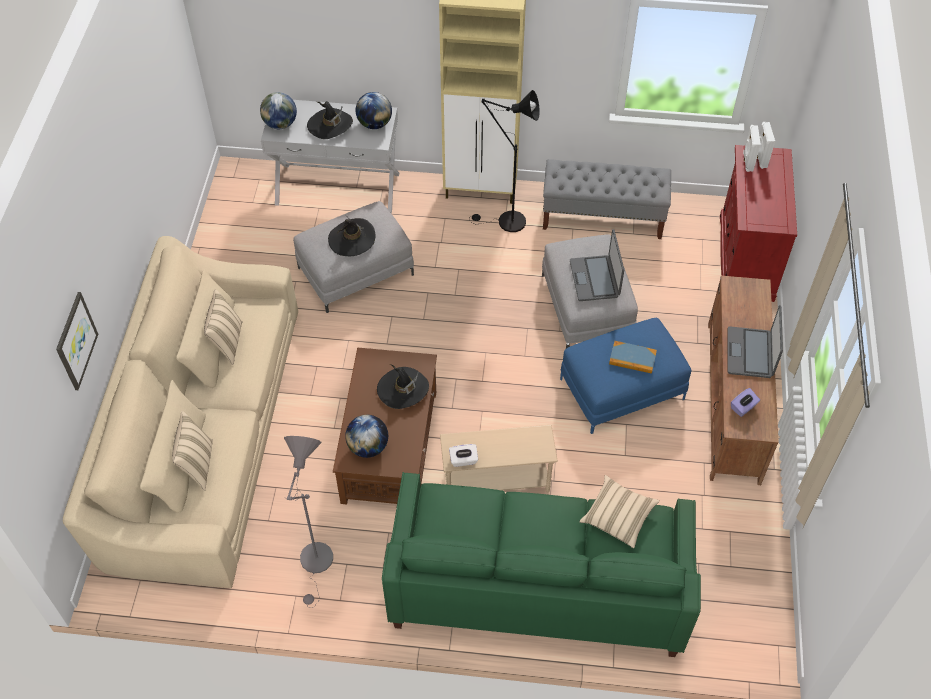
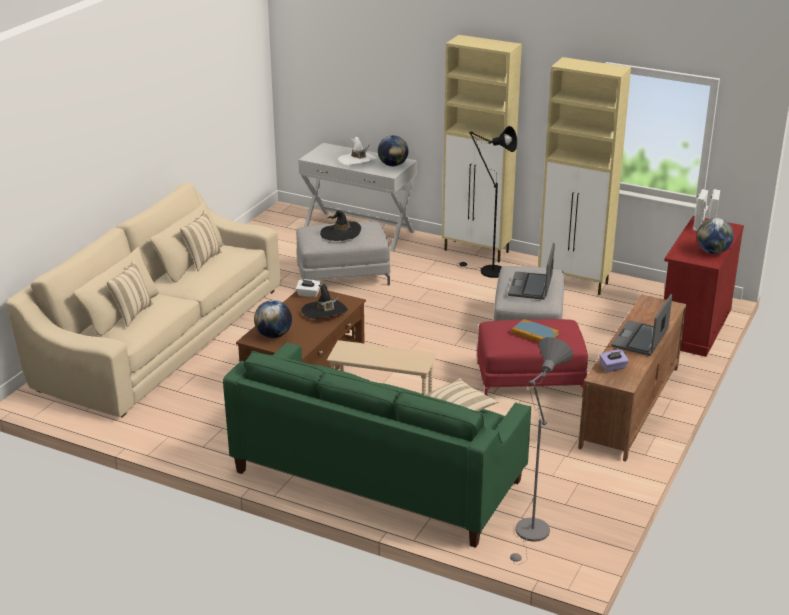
camera: 20 degrees right, 25 degrees down
(75, 341) = (73, 183): picture -> none
(280, 124) = (319, 154): globe -> globe (712, 252)
(317, 564) = (198, 423): grey floor lamp -> grey floor lamp (531, 535)
(330, 125) = (357, 160): black hat -> white hat
(463, 460) = (347, 357): white tissue box -> white tissue box (308, 294)
(603, 218) = (574, 283): grey bench -> beige cabinet
(622, 389) = (529, 380): blue ottoman -> red ottoman

